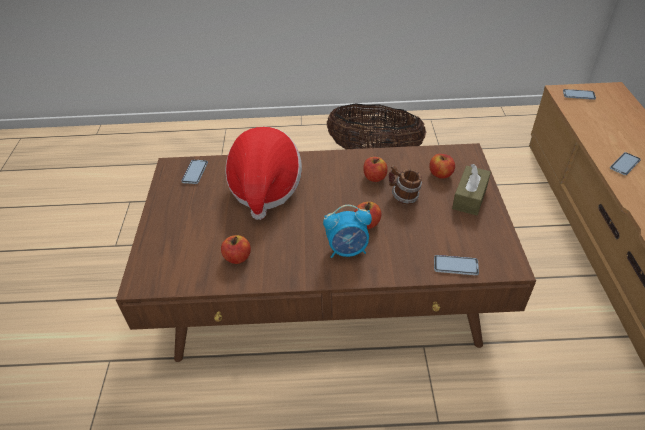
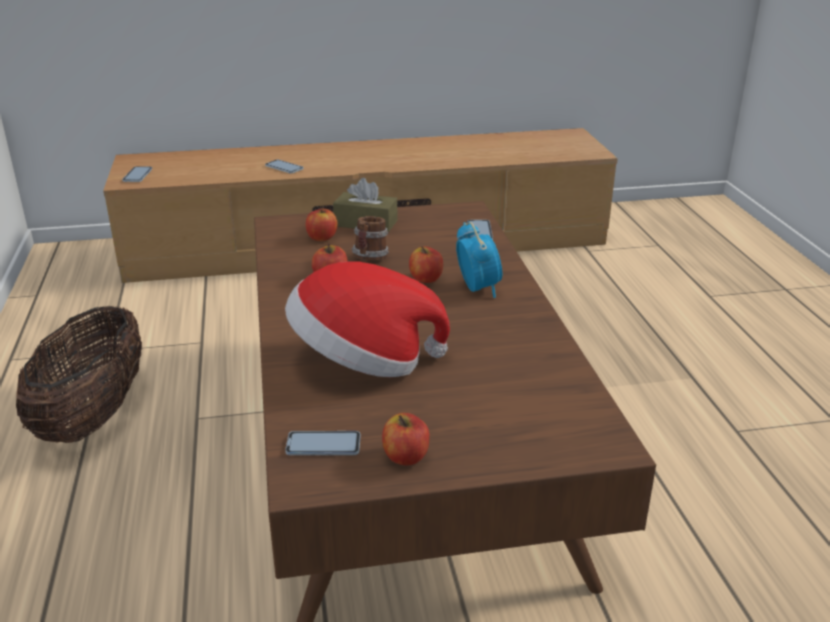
camera: 100 degrees left, 15 degrees down
(237, 257) = (522, 365): apple -> apple (406, 456)

